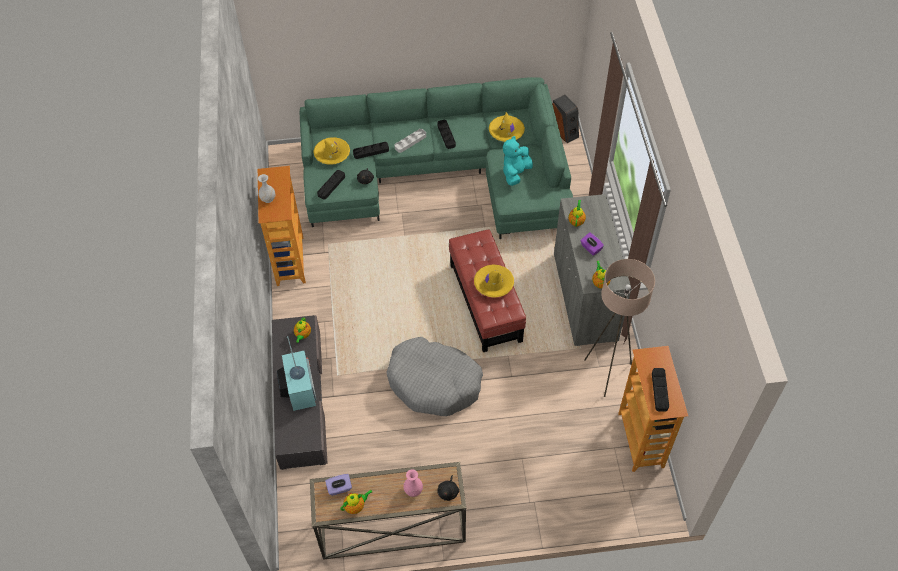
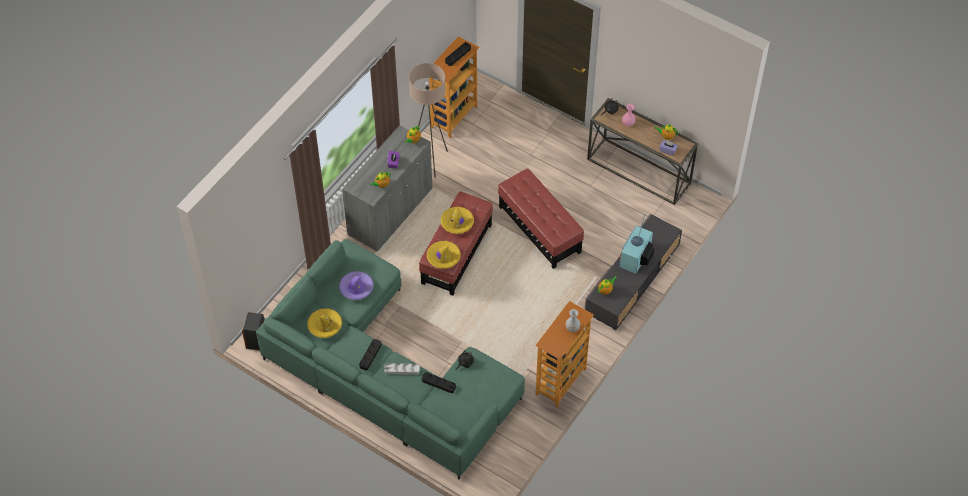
camera: 140 degrees left, 0 degrees up
(331, 186) = (494, 375): black tray -> none
(332, 154) = (469, 403): yellow hat -> yellow hat (443, 257)
(434, 383) = (540, 229): grey dog bed -> red ottoman
(515, 173) = (356, 288): turquoise plush toy -> purple hat

